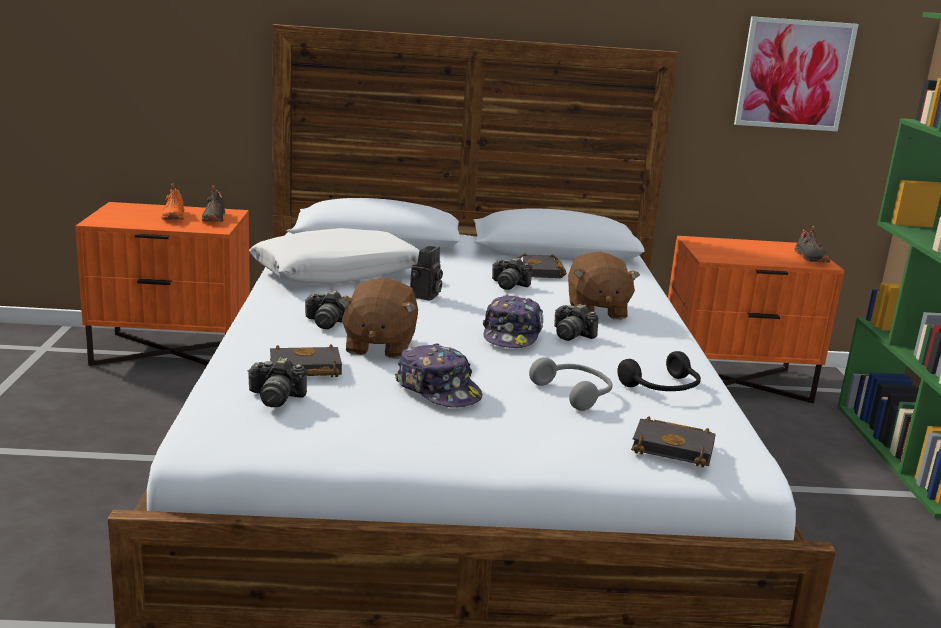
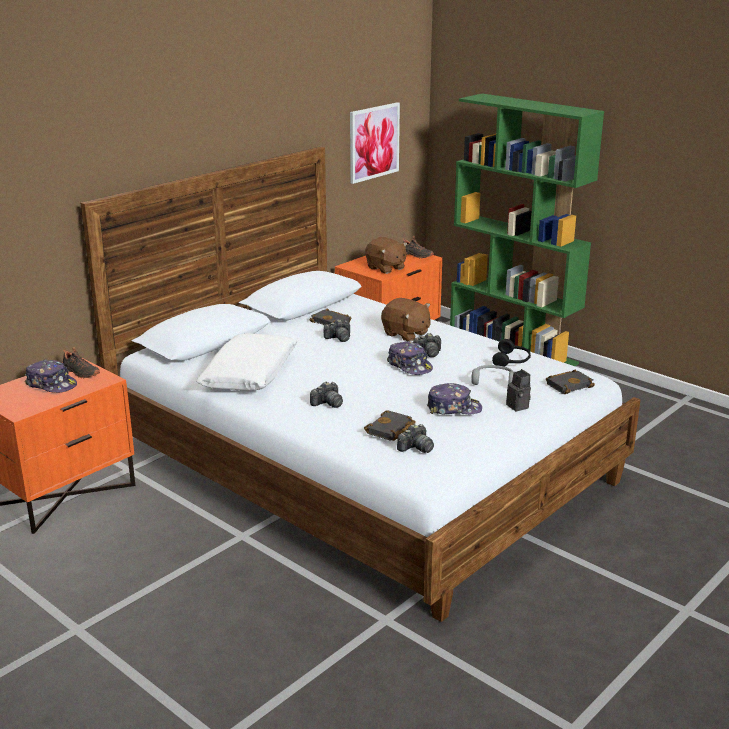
camera: 45 degrees left, 5 degrees up
(173, 216) = (51, 384): orange shoe -> cap
(378, 346) = (382, 402): brown plush toy -> brown plush toy (385, 268)
(425, 296) = (326, 365): camera -> camera (519, 406)

